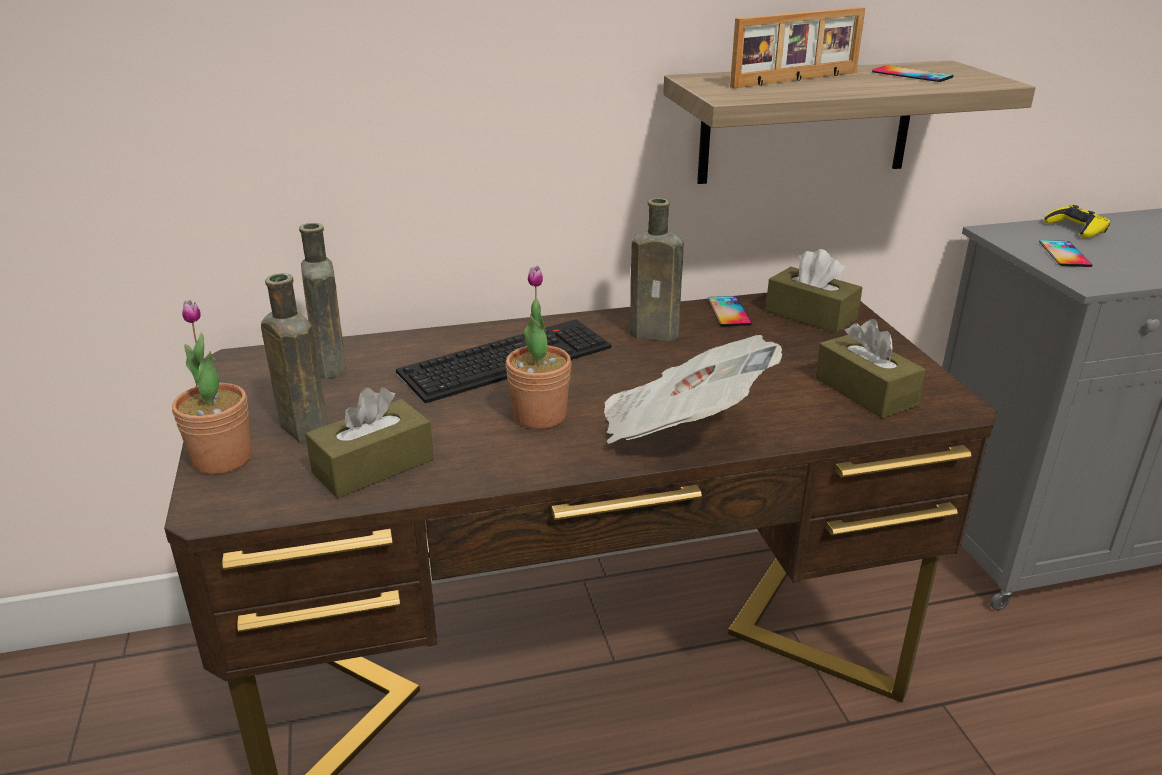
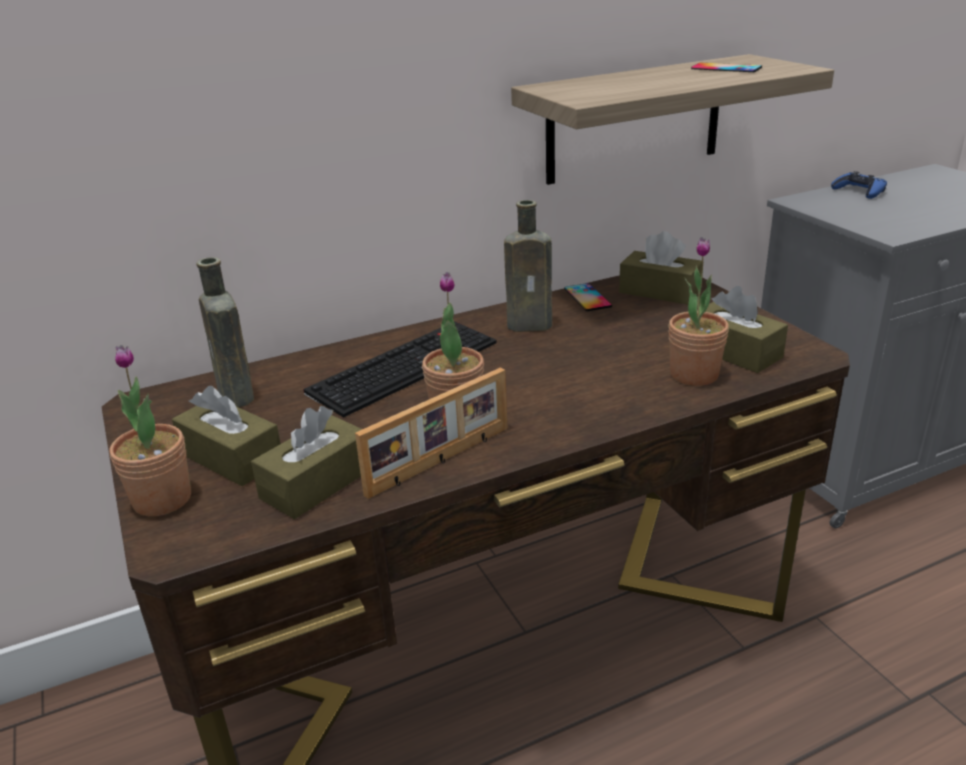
camera: 10 degrees left, 0 degrees up
(302, 428) = (232, 457): brown bottle -> brown tissue box
(680, 428) = (588, 406): newspaper -> none
(796, 80) = (632, 81): picture frame -> picture frame (441, 461)
(809, 411) = (694, 375): none -> potted plant
(1064, 254) = (860, 213): phone -> none
(1076, 228) = (859, 191): yellow game controller -> blue game controller

